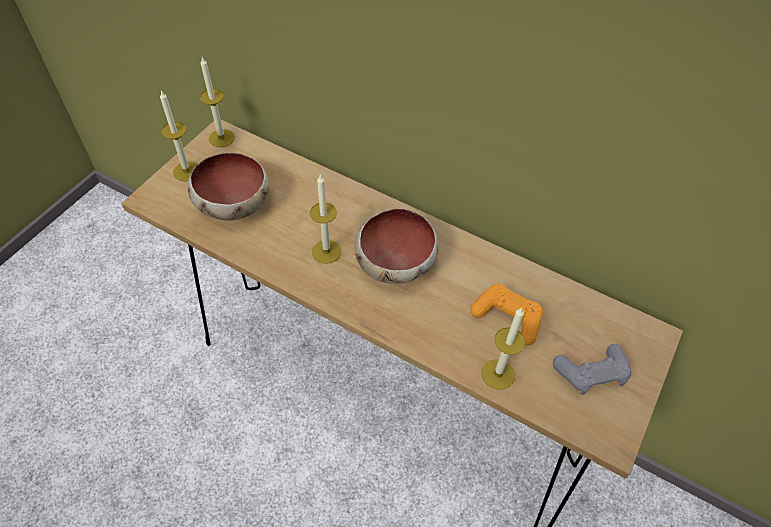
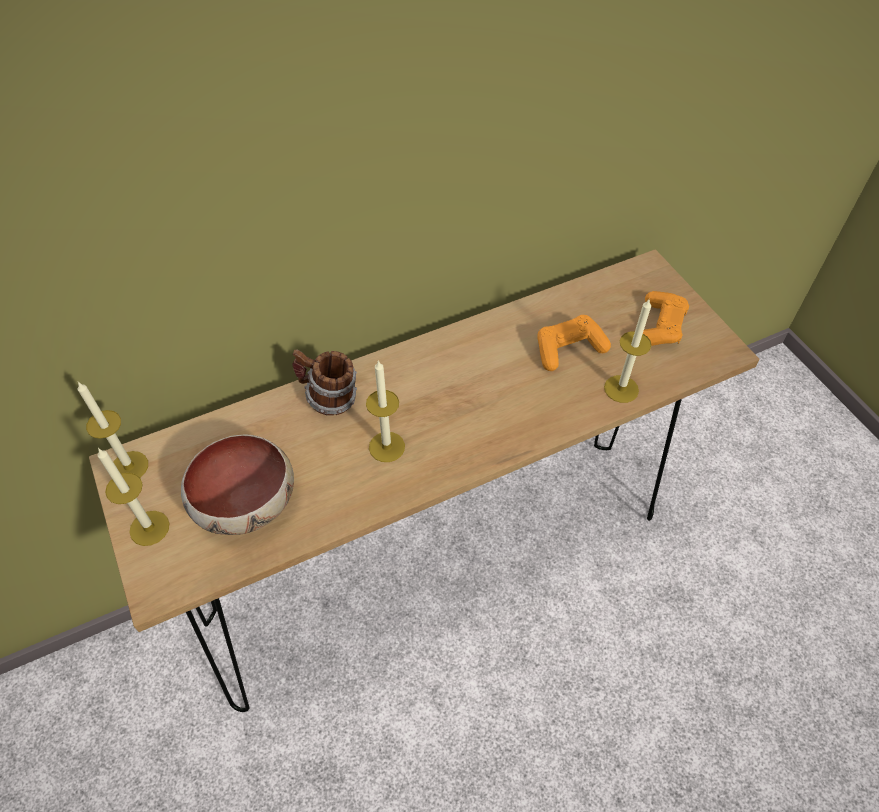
camera: 55 degrees left, 0 degrees up
(341, 200) = (329, 399): none -> mug
(395, 261) = (444, 396): bowl -> none
(591, 373) = (659, 327): grey game controller -> orange game controller

